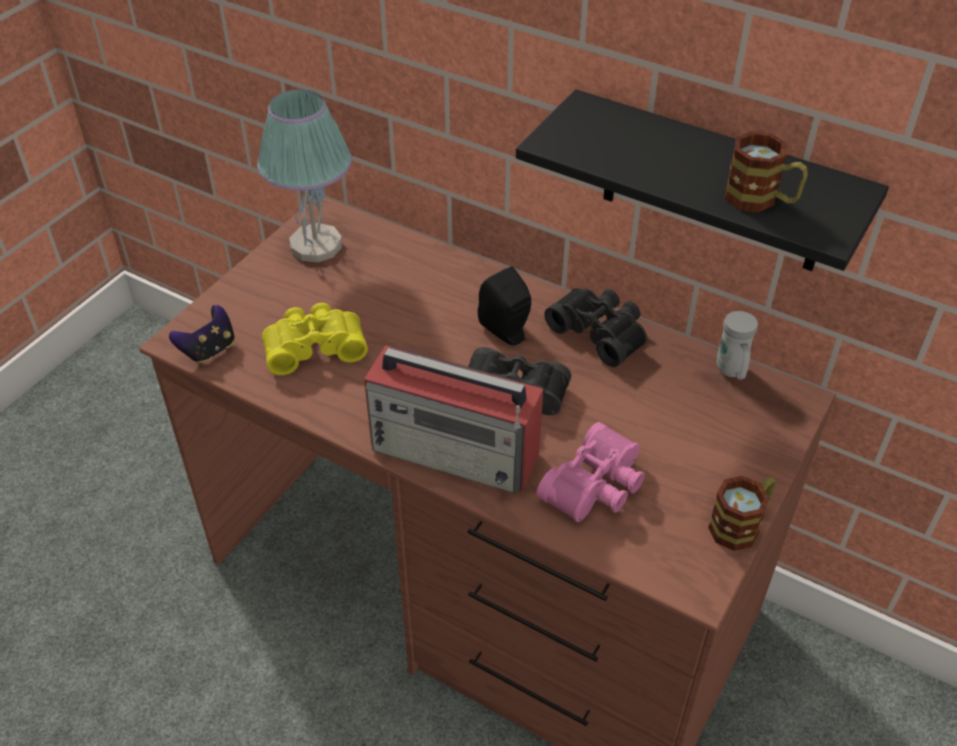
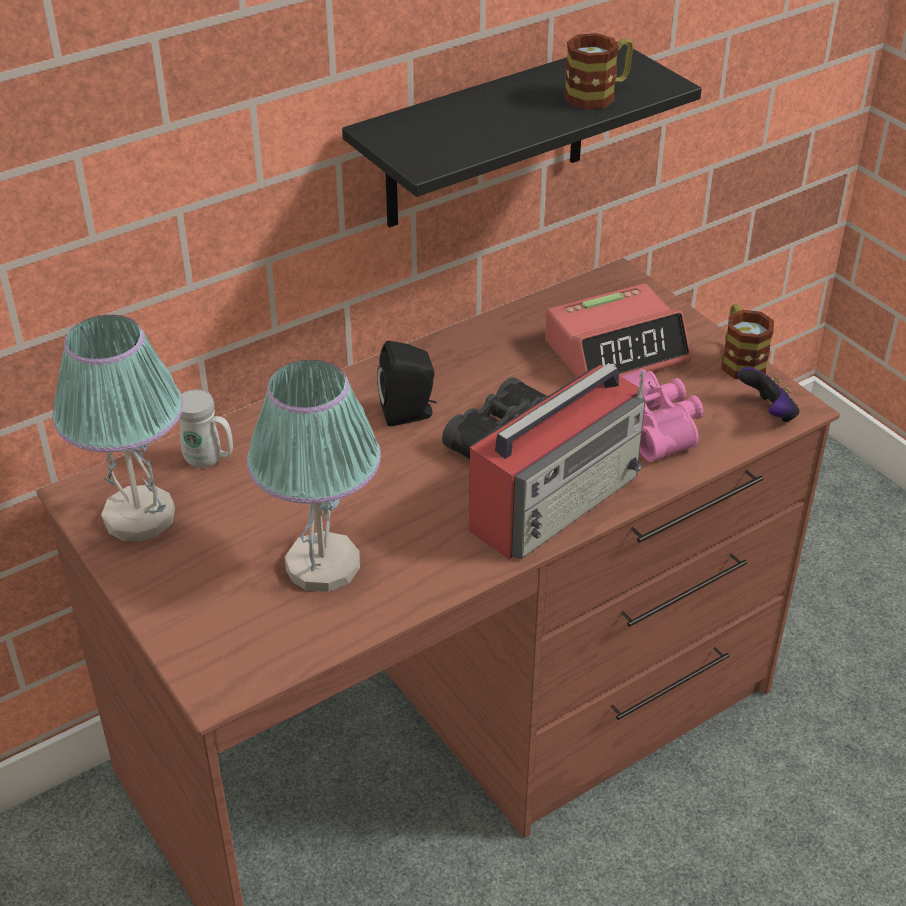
camera: 65 degrees left, 5 degrees down
(209, 350) = (258, 660): game controller -> game controller (768, 413)
(314, 346) = (322, 564): yellow binoculars -> table lamp
(600, 332) = (454, 354): black binoculars -> none
(684, 431) = (616, 351): none -> alarm clock
(732, 372) = (562, 299): white mug -> white mug (209, 460)

